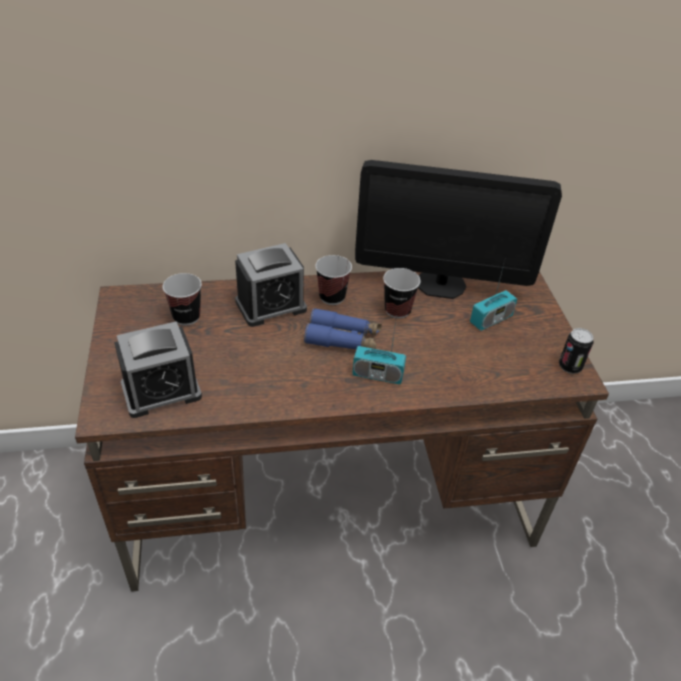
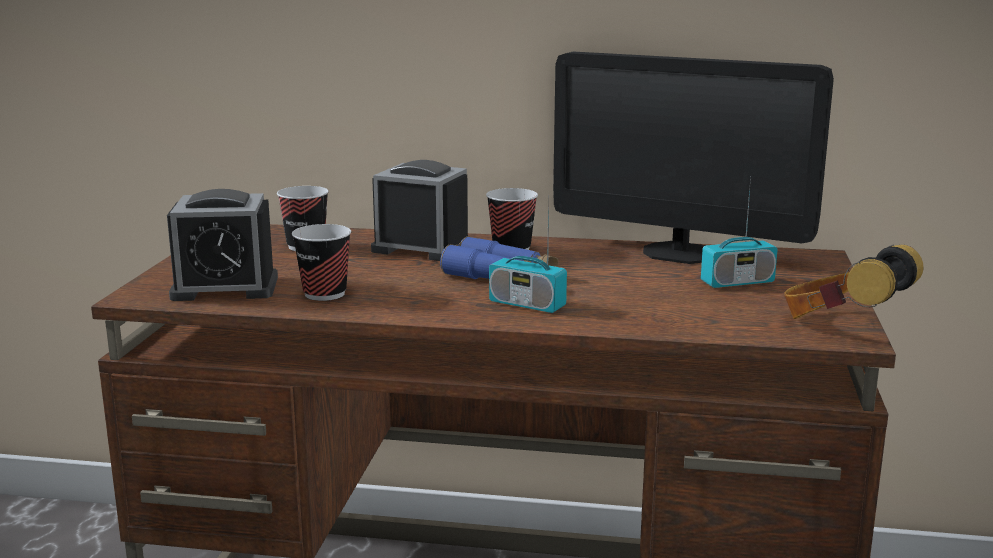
camera: 20 degrees right, 25 degrees down
(271, 306) = (422, 248): alarm clock -> alarm clock turned 150 degrees counterclockwise
(397, 310) = (598, 265): cup -> cup (324, 294)
(570, 366) = (841, 326): can -> headphones

